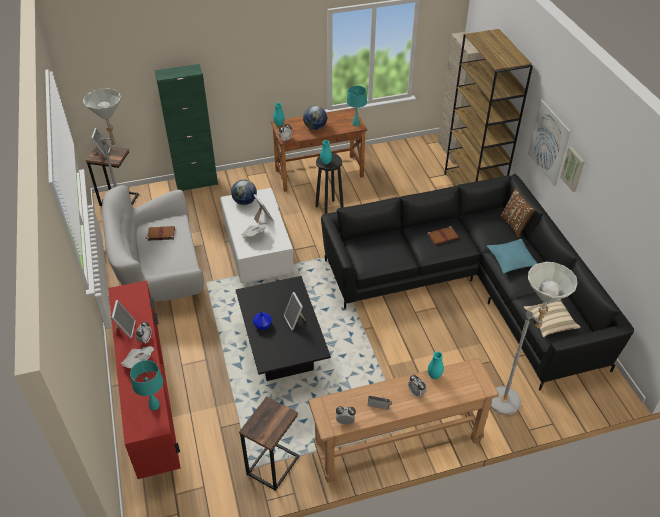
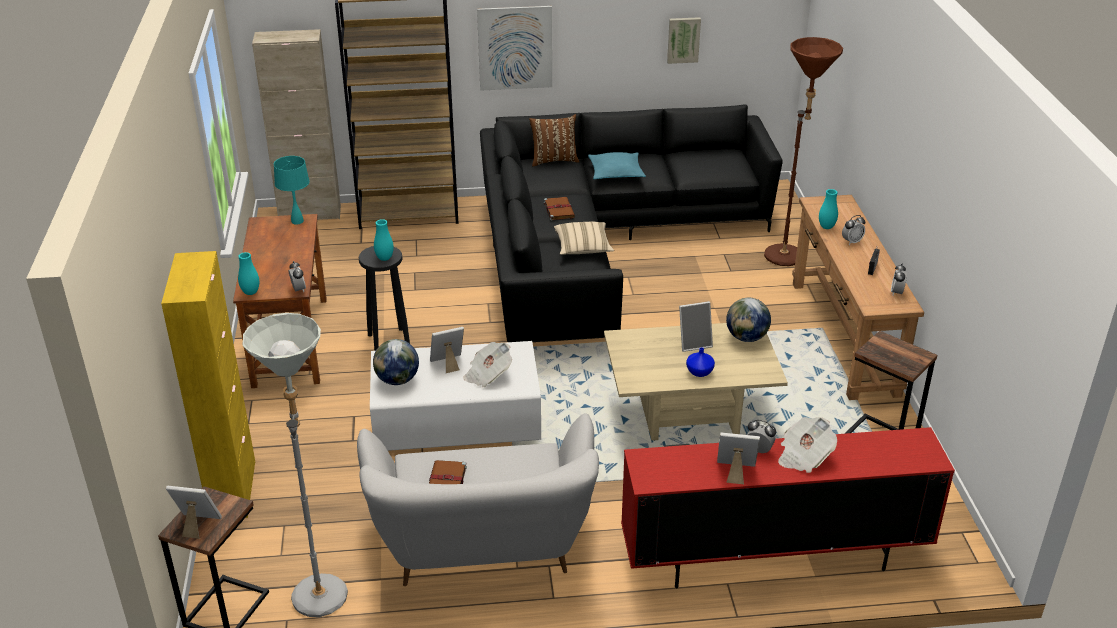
camera: 80 degrees left, 10 degrees down
(154, 405) = (886, 441): turquoise table lamp -> none
(196, 183) = (233, 490): green cabinet -> yellow cabinet
(283, 353) = (688, 415): black coffee table -> beige coffee table
(315, 127) = (283, 258): globe -> globe (746, 338)
(510, 404) = (788, 253): grey floor lamp -> brown floor lamp
(549, 322) = (723, 169): beige pillow -> beige pillow (583, 248)
(573, 169) = (577, 42): picture -> picture (683, 39)

